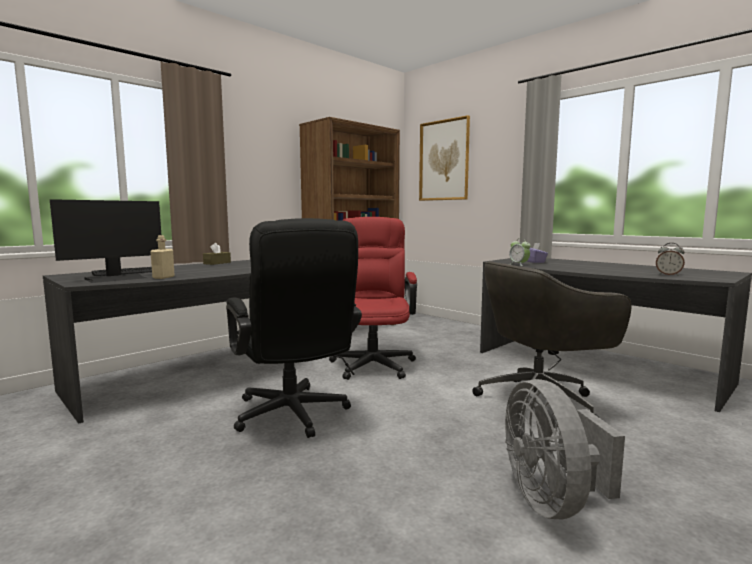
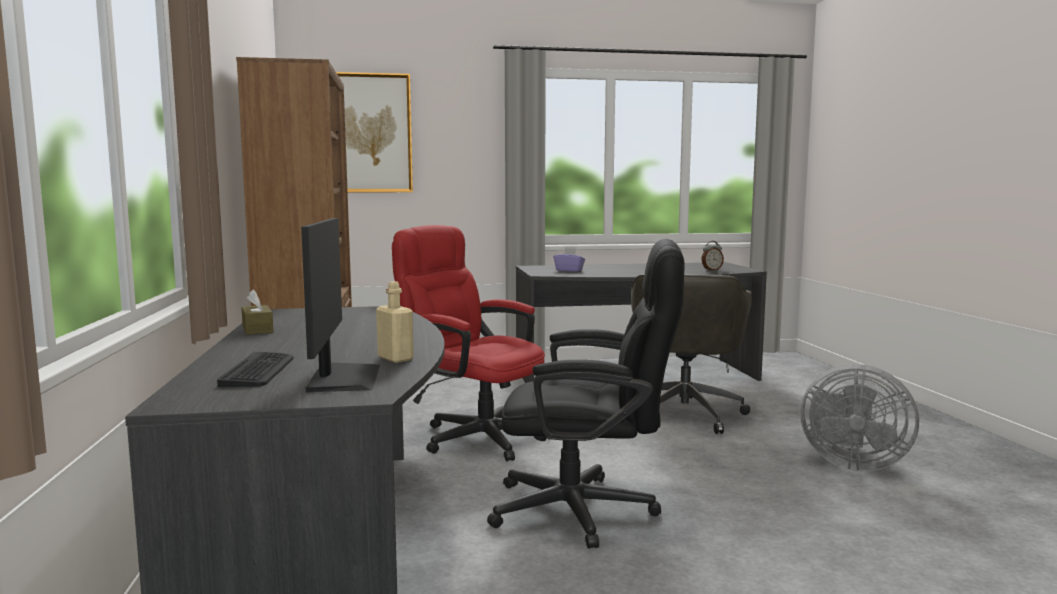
camera: 55 degrees left, 0 degrees up
(519, 265) = (582, 275): alarm clock -> none

